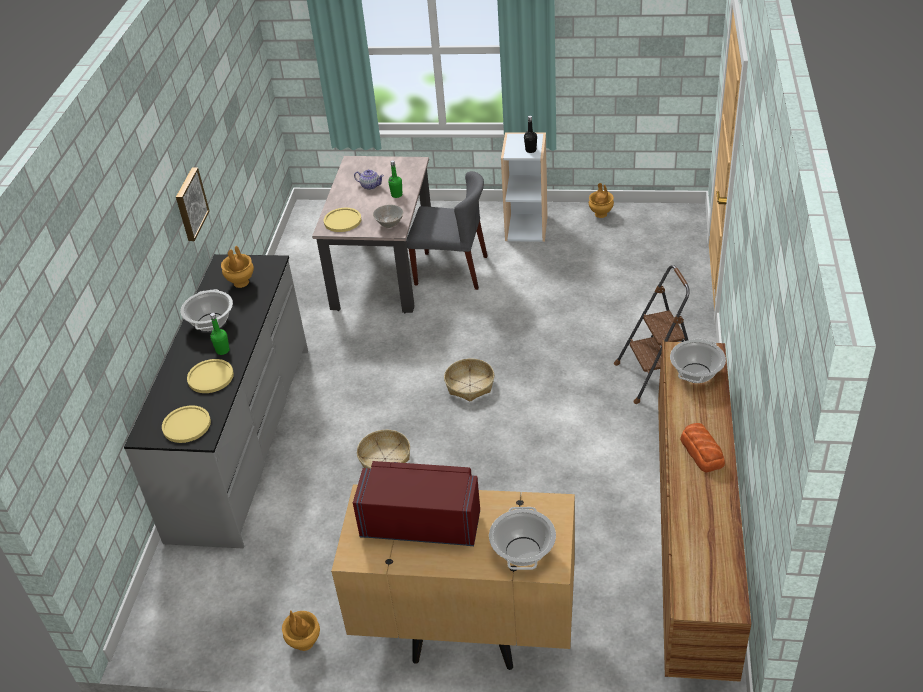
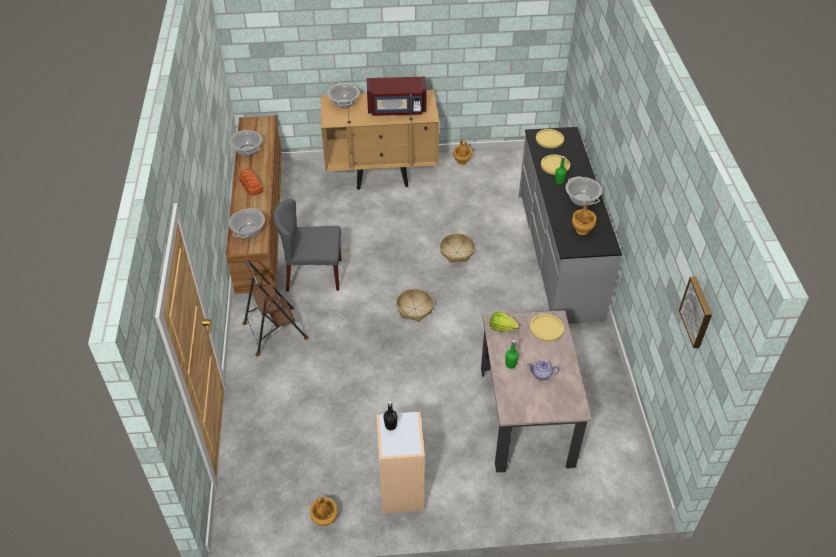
camera: 165 degrees right, 5 degrees up
(190, 204) = (632, 204): picture -> picture (697, 312)
(389, 224) = (502, 328): grey bowl -> lettuce
(452, 270) = (461, 422): grey chair -> grey chair (313, 275)
(719, 529) = (247, 150): none -> cooking pot

